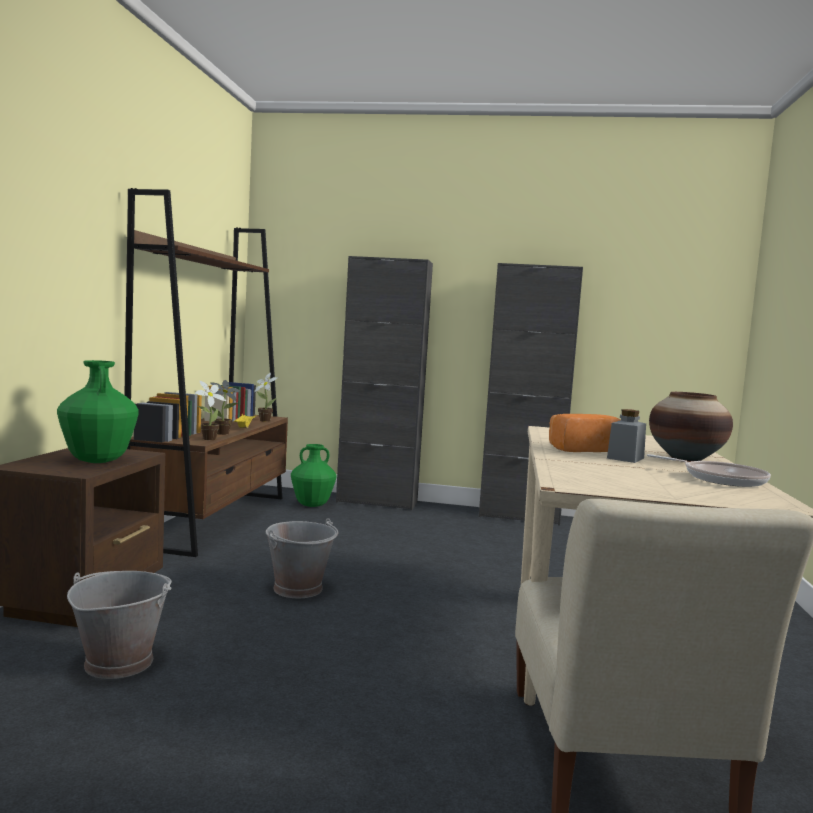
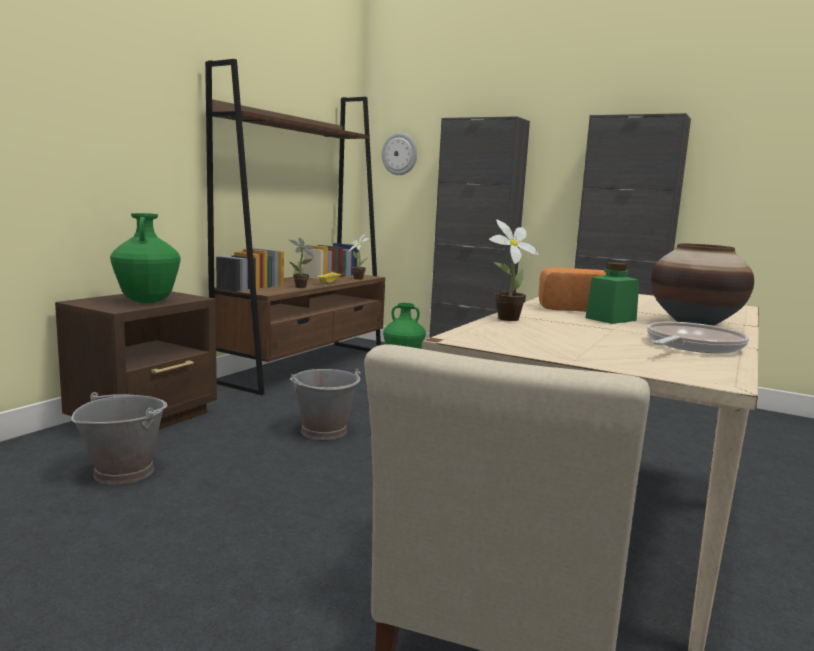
camera: 20 degrees right, 5 degrees up
(207, 439) = (279, 291): potted plant -> potted plant (504, 319)
(292, 288) = (400, 154): none -> wall clock
(625, 458) = (610, 319): grey jar -> green jar
(720, 479) = (691, 346): frying pan -> frying pan turned 105 degrees counterclockwise

